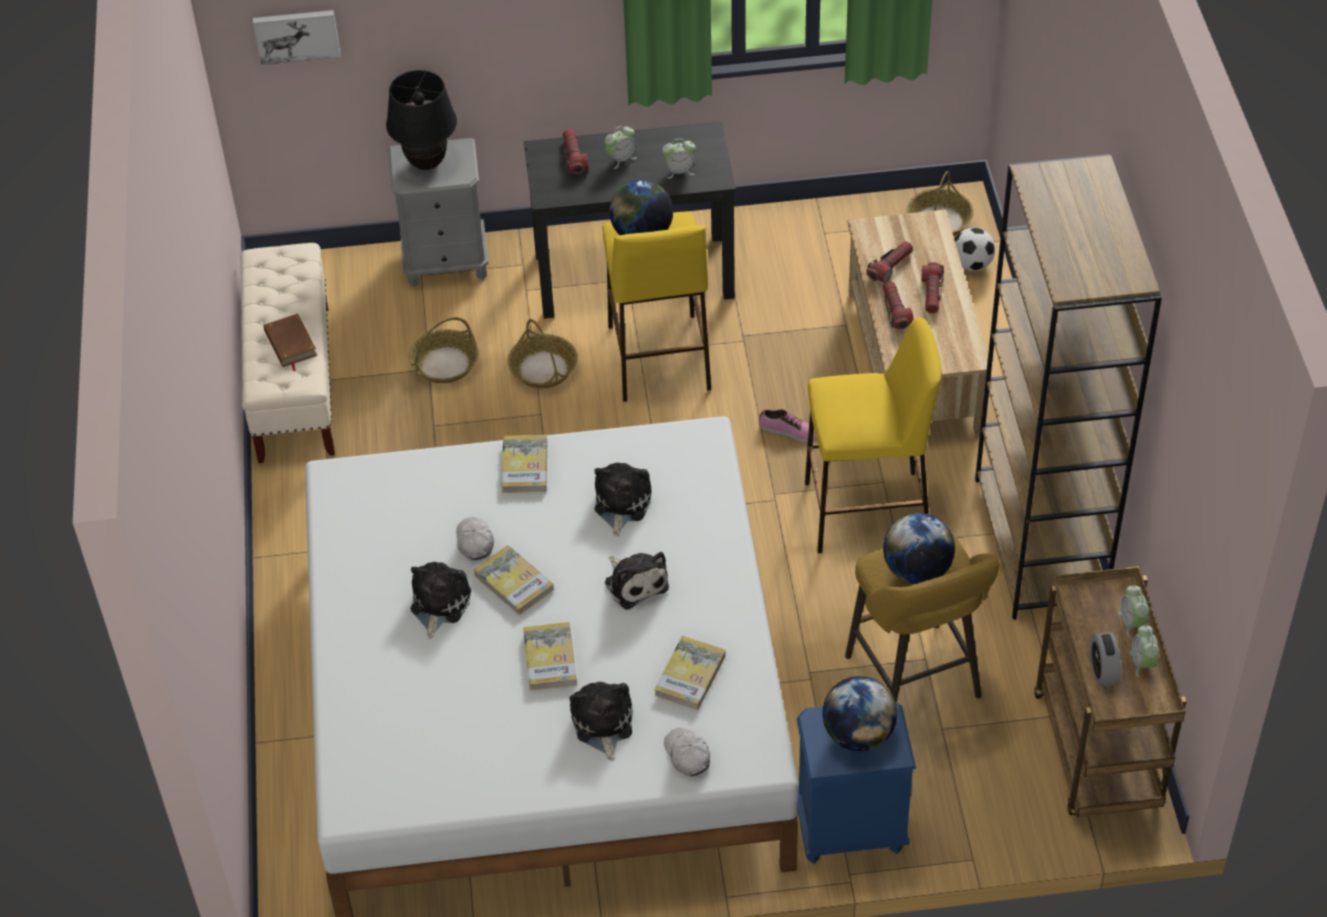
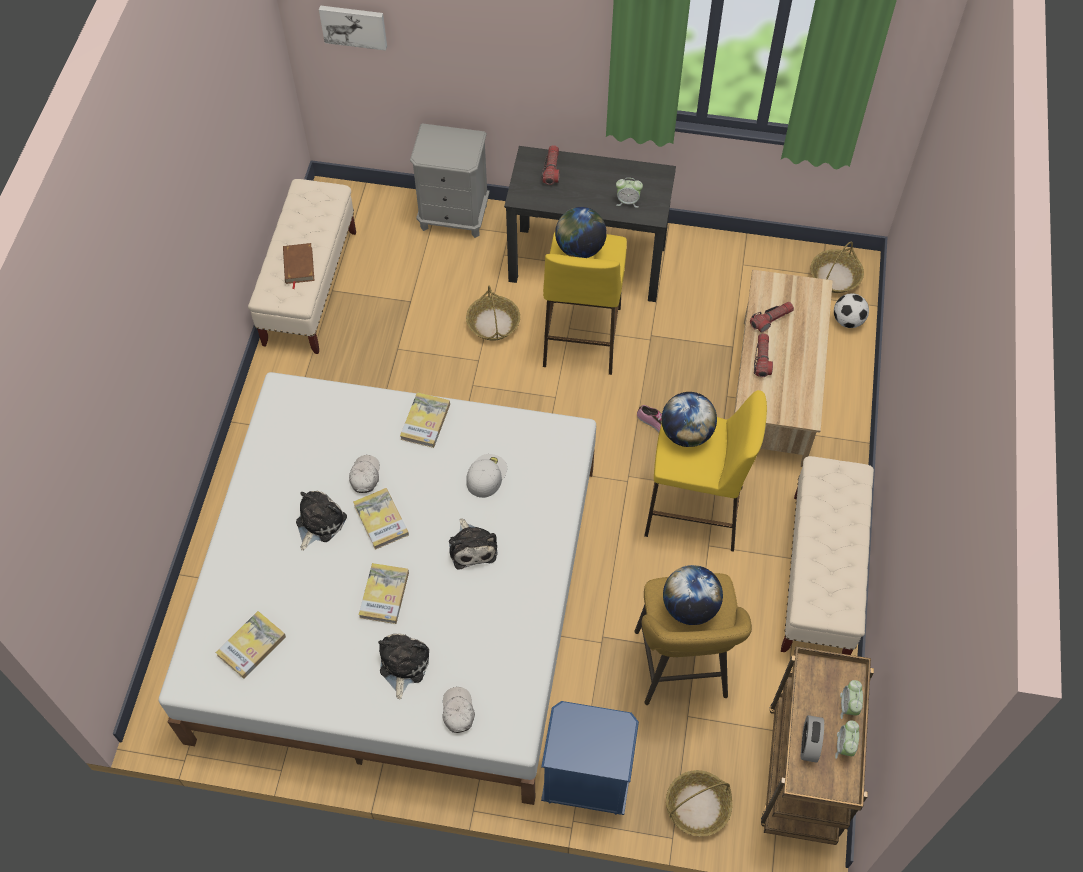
camera: 15 degrees right, 10 degrees up
(427, 164) = (443, 145): black table lamp -> none
(445, 363) = (424, 300): basket -> basket (698, 806)
(621, 159) = (587, 180): alarm clock -> none
(621, 504) = (486, 475): plush toy -> white cap
(690, 675) = (485, 641): book -> book (251, 646)
(858, 735) = (594, 738): globe -> globe (686, 433)
(931, 293) = (796, 351): flashlight -> none
(1040, 543) = (819, 577): brown bookcase -> beige bench

